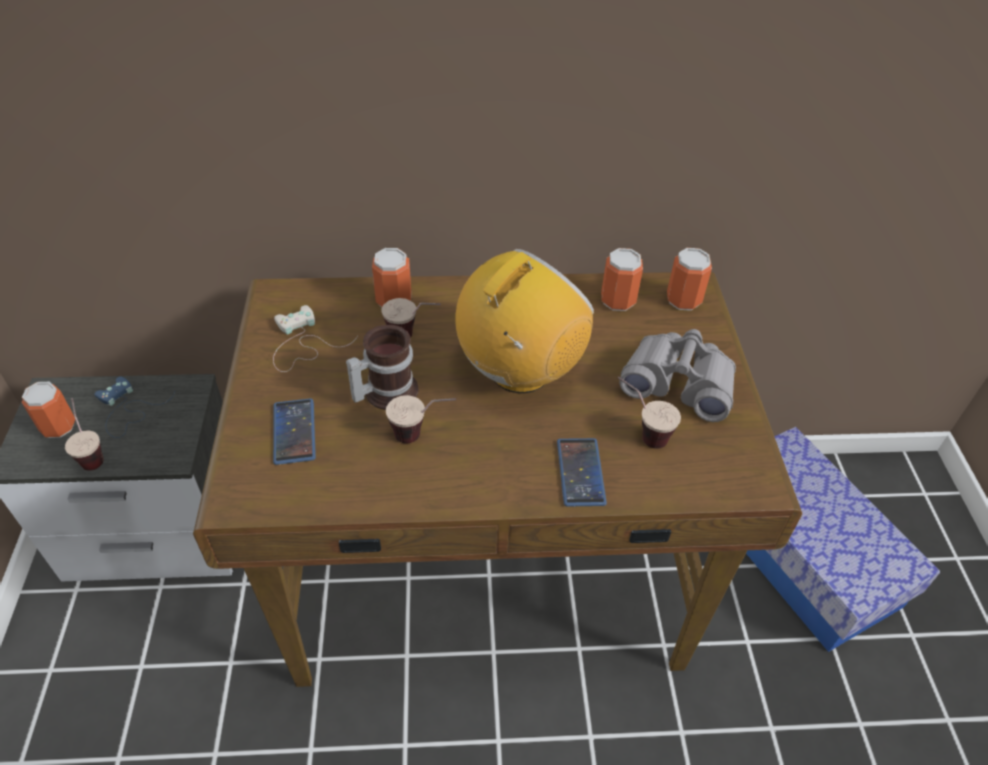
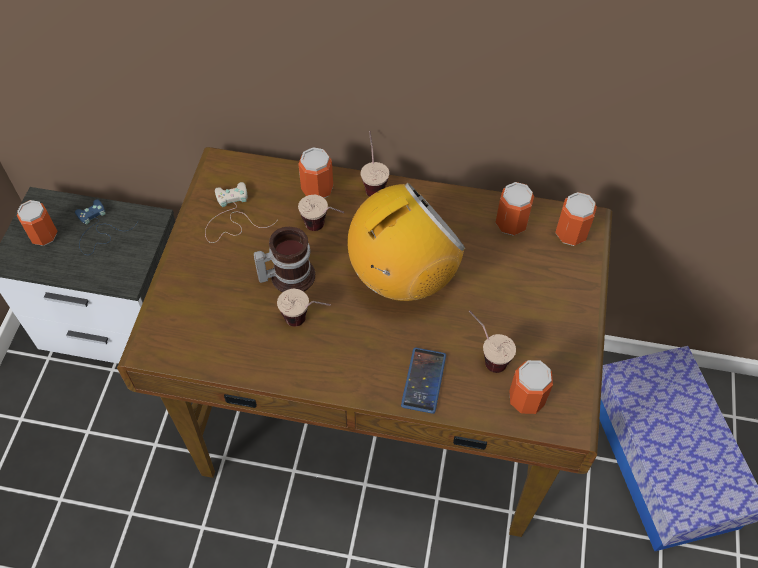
camera: 15 degrees right, 10 degrees up
(91, 452) = (65, 264): cup -> cup (373, 182)
(294, 432) = (208, 298): phone -> none
(679, 383) = (535, 315): grey binoculars -> none
(703, 469) = (526, 399): none -> can

